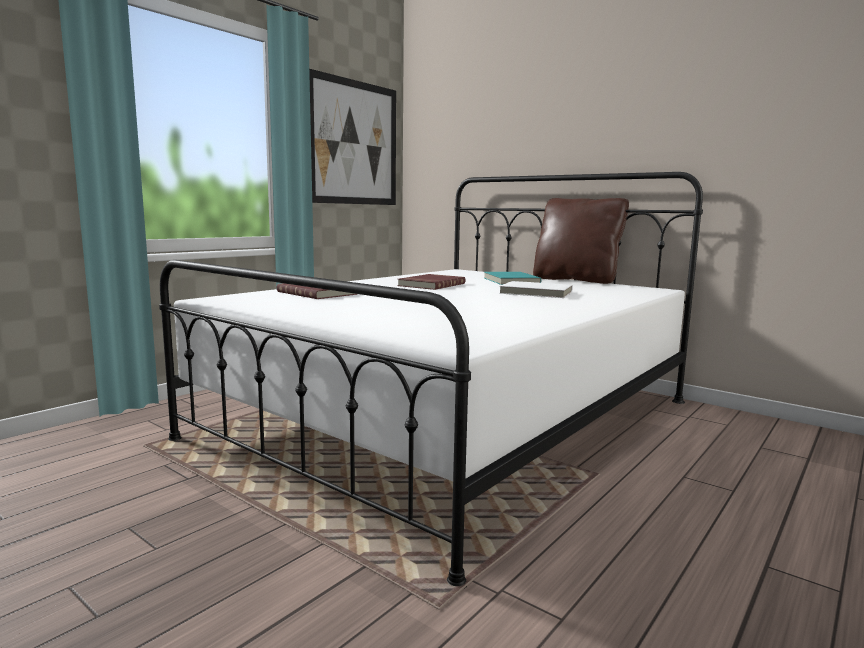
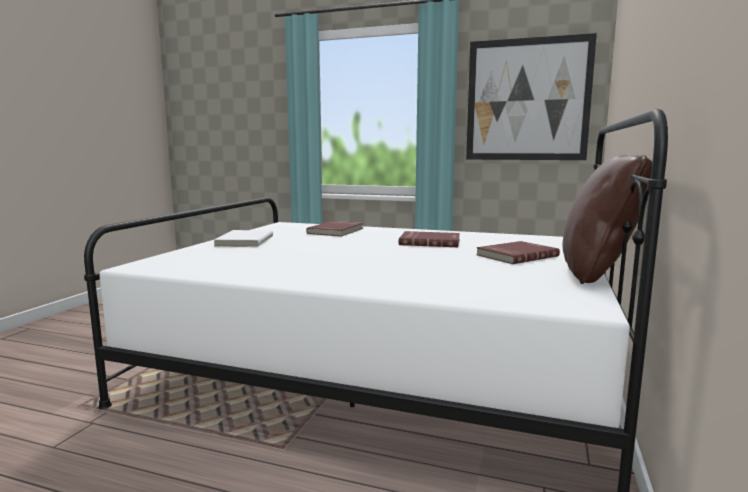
camera: 70 degrees right, 0 degrees up
(510, 281) = (516, 255): turquoise book -> red book
(536, 293) = (431, 266): white book -> white book (243, 241)

